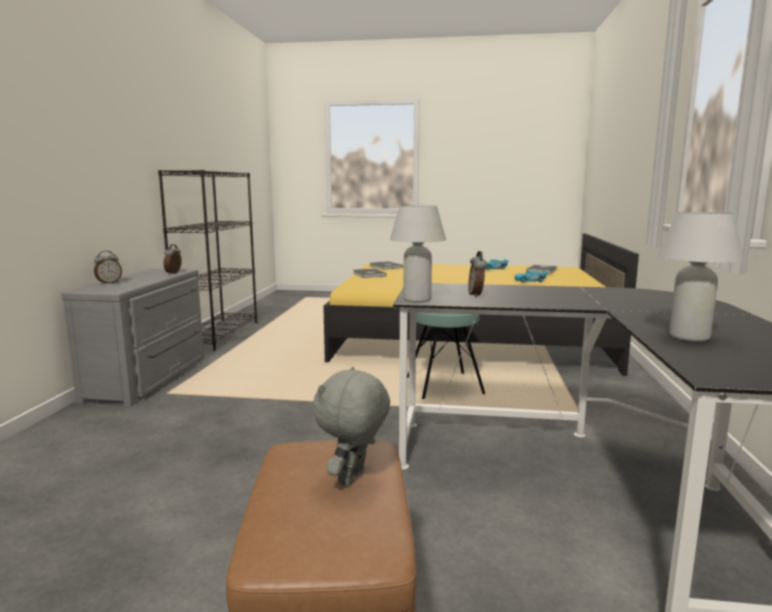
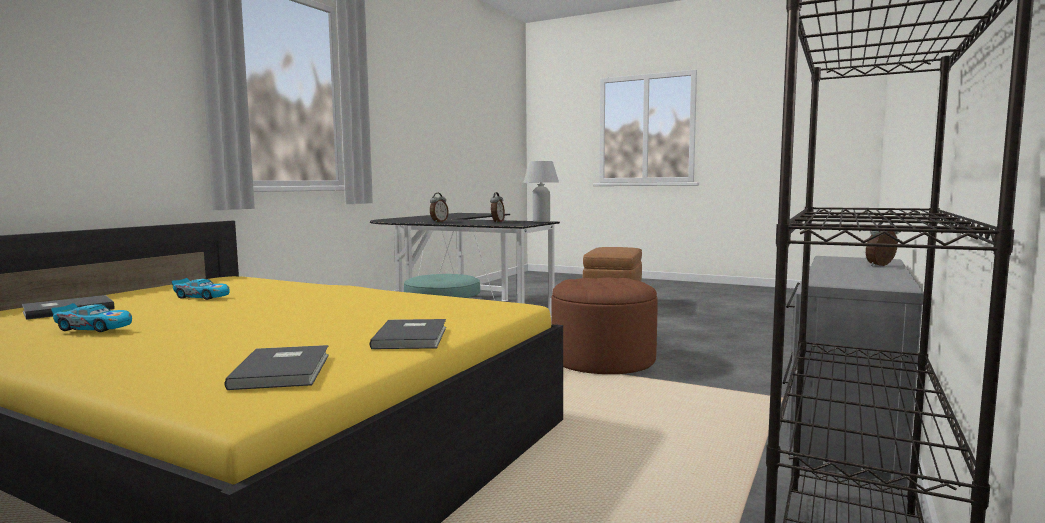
camera: 160 degrees left, 5 degrees down
(174, 273) = (825, 276): alarm clock -> alarm clock (438, 222)
(312, 417) = (603, 360): none -> brown ottoman
(353, 479) = (605, 249): grey plush toy -> none
(689, 337) = (464, 215): white table lamp -> none

